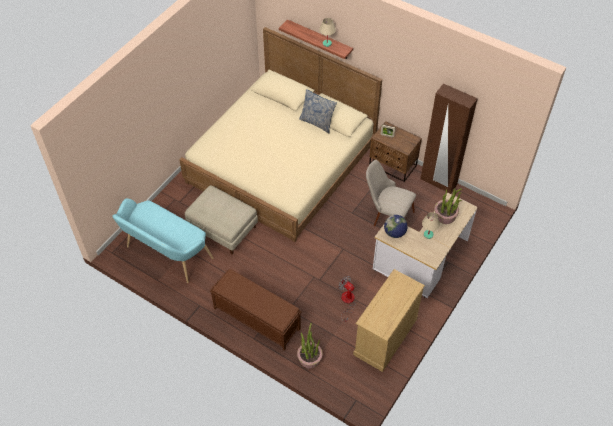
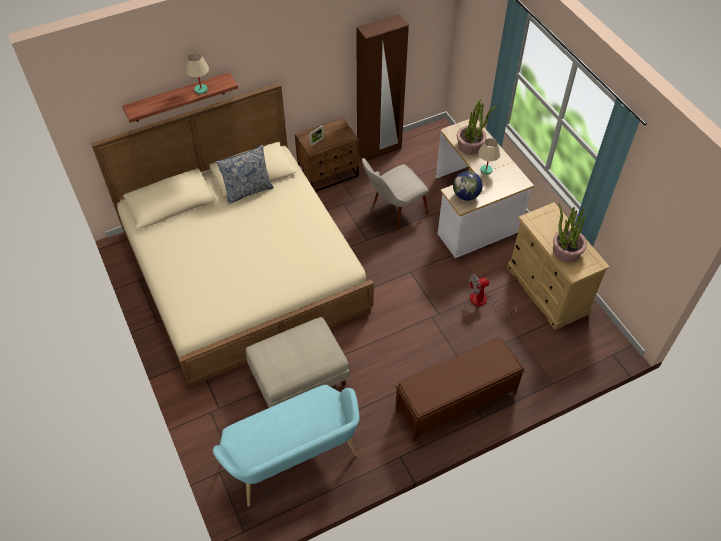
camera: 60 degrees left, 0 degrees up
(309, 358) = (539, 373): potted plant -> potted plant (566, 251)

